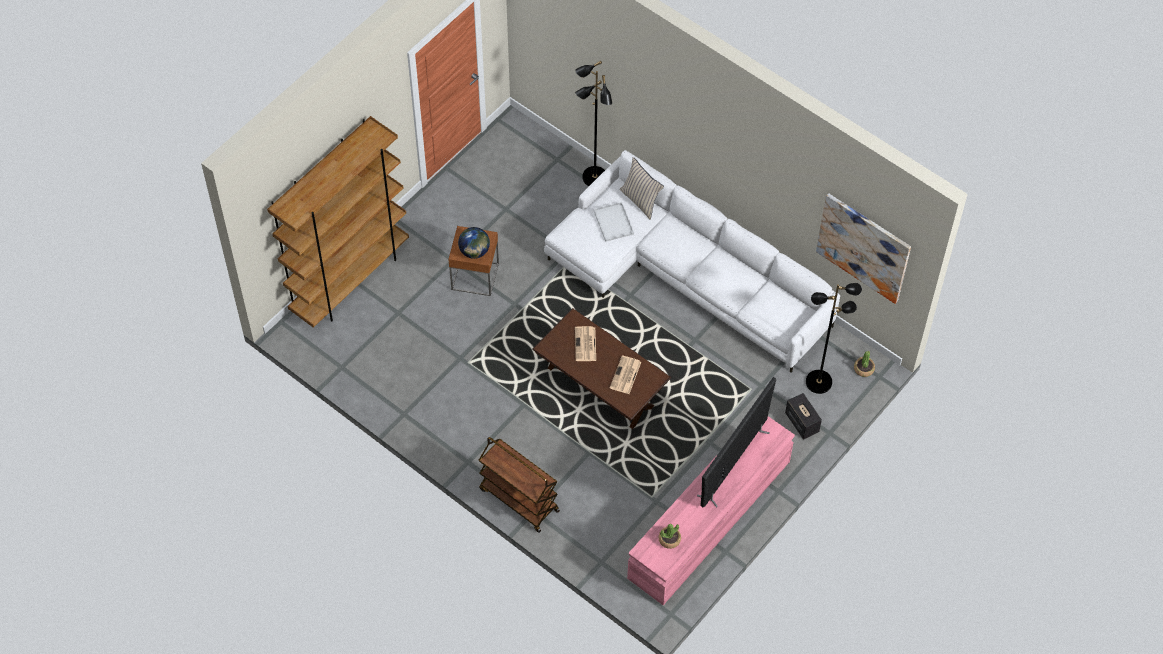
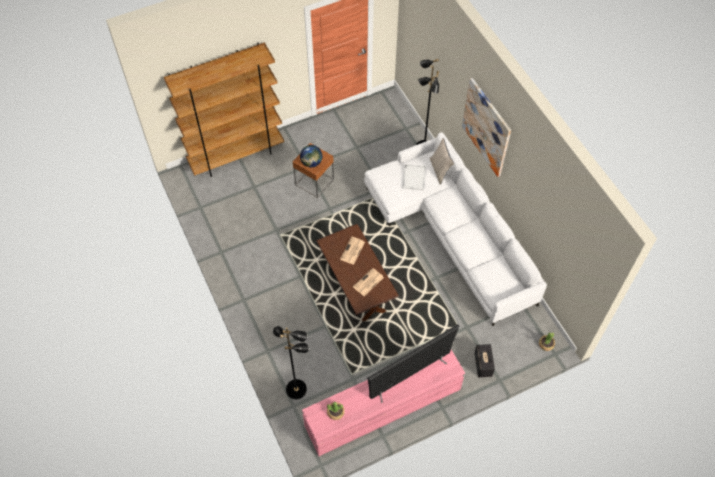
camera: 25 degrees right, 0 degrees up
(518, 500) = (262, 339): brown cart -> none
(819, 381) = (509, 340): black floor lamp -> black floor lamp (296, 389)
(863, 247) = (569, 255): picture -> picture (486, 127)

